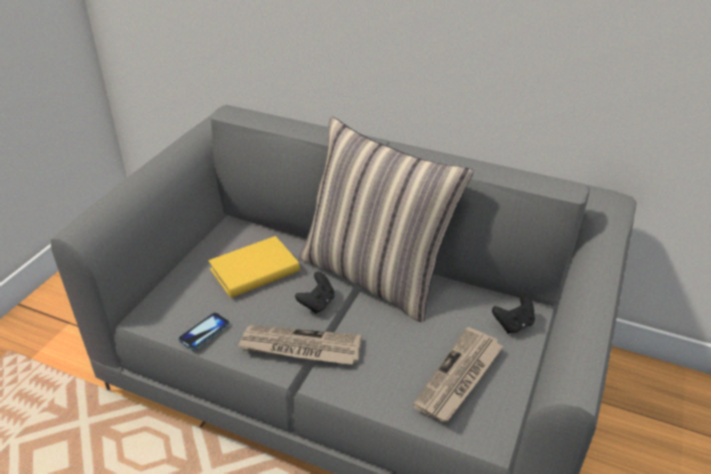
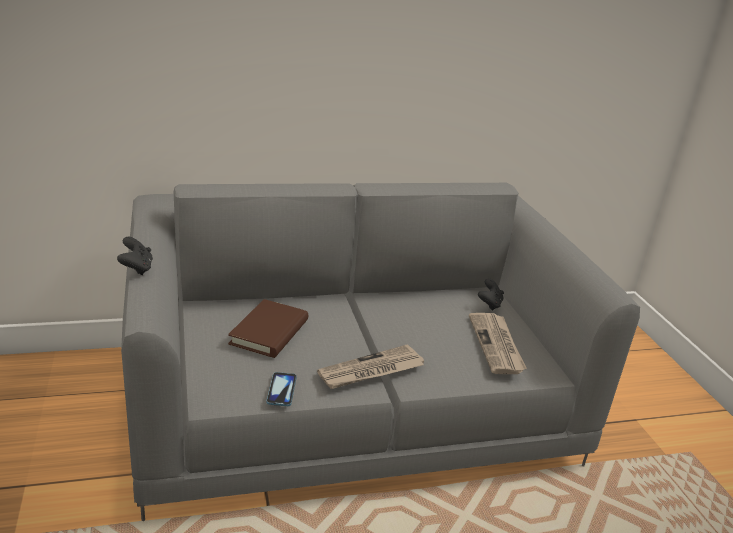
camera: 40 degrees left, 10 degrees down
(254, 271) = (269, 332): yellow book -> brown book
(317, 303) = (346, 338): black game controller -> black game controller (136, 268)
(375, 276) = (365, 306): pillow -> none

